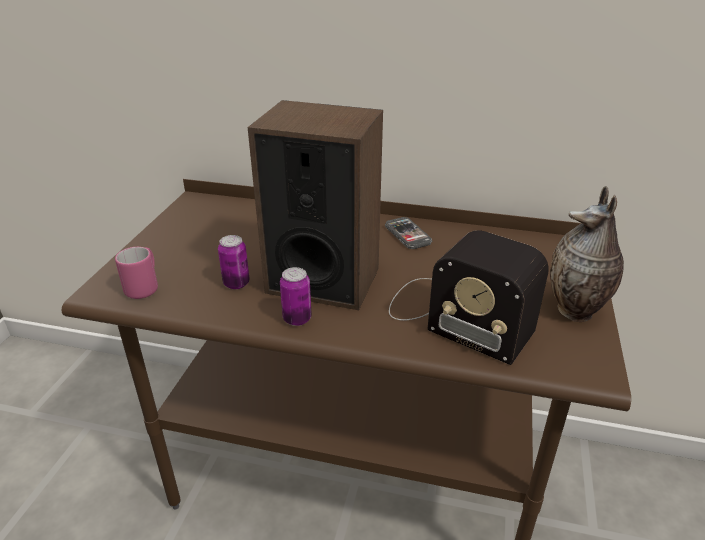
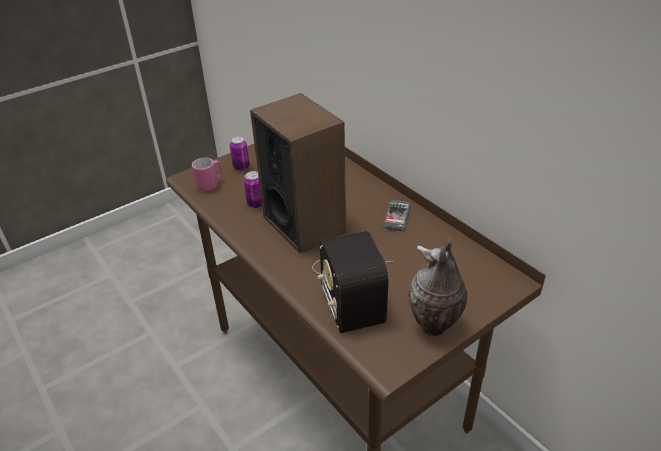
camera: 40 degrees right, 5 degrees up
(297, 319) = (261, 241): can -> can (241, 167)

